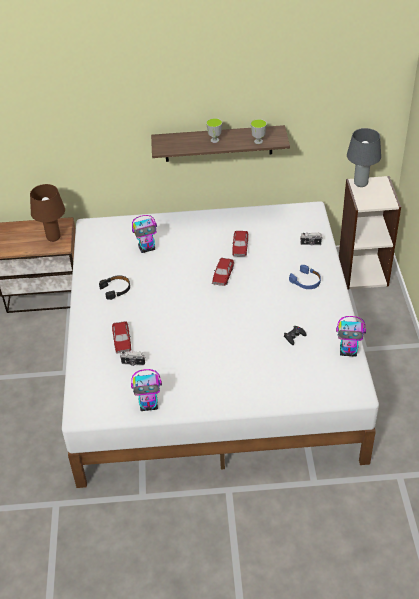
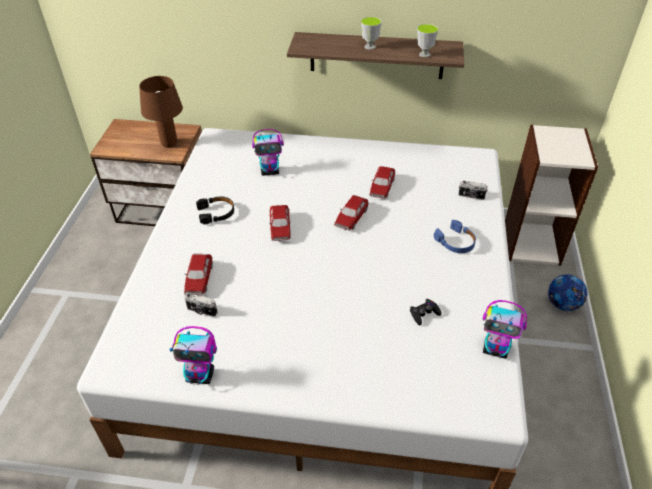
camera: 10 degrees right, 0 degrees up
(170, 292) = (280, 228): none -> toy car
(360, 184) = (547, 133): grey table lamp -> none
(394, 316) = (562, 304): none -> football

